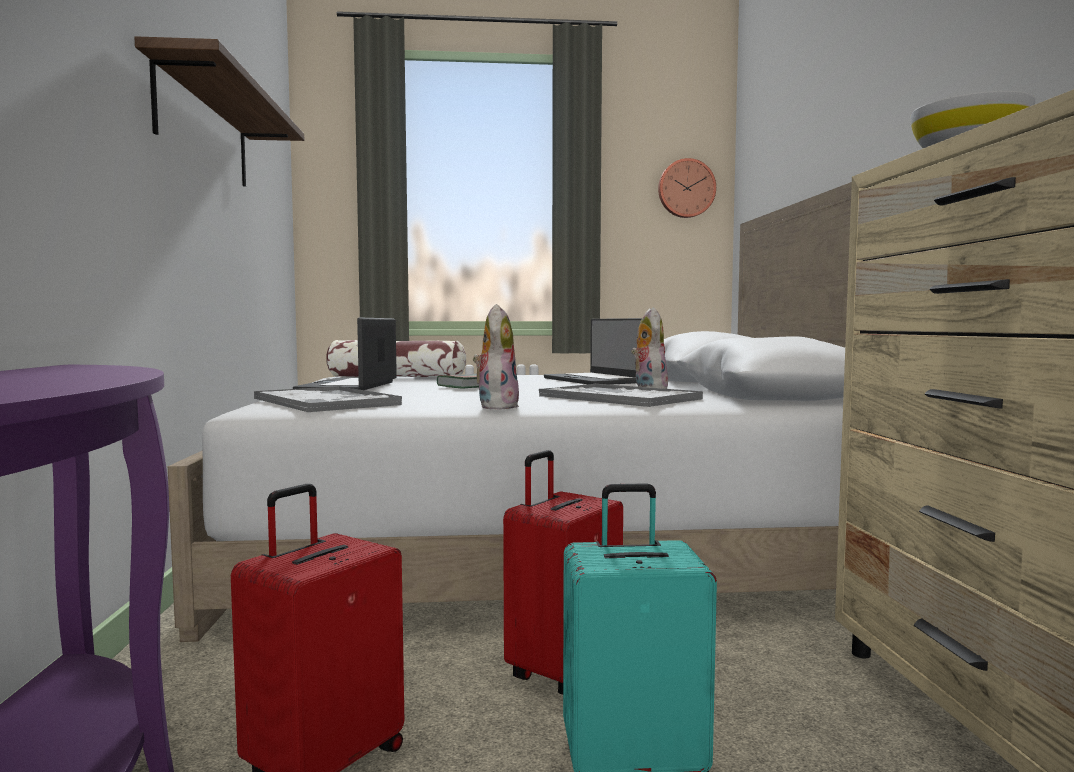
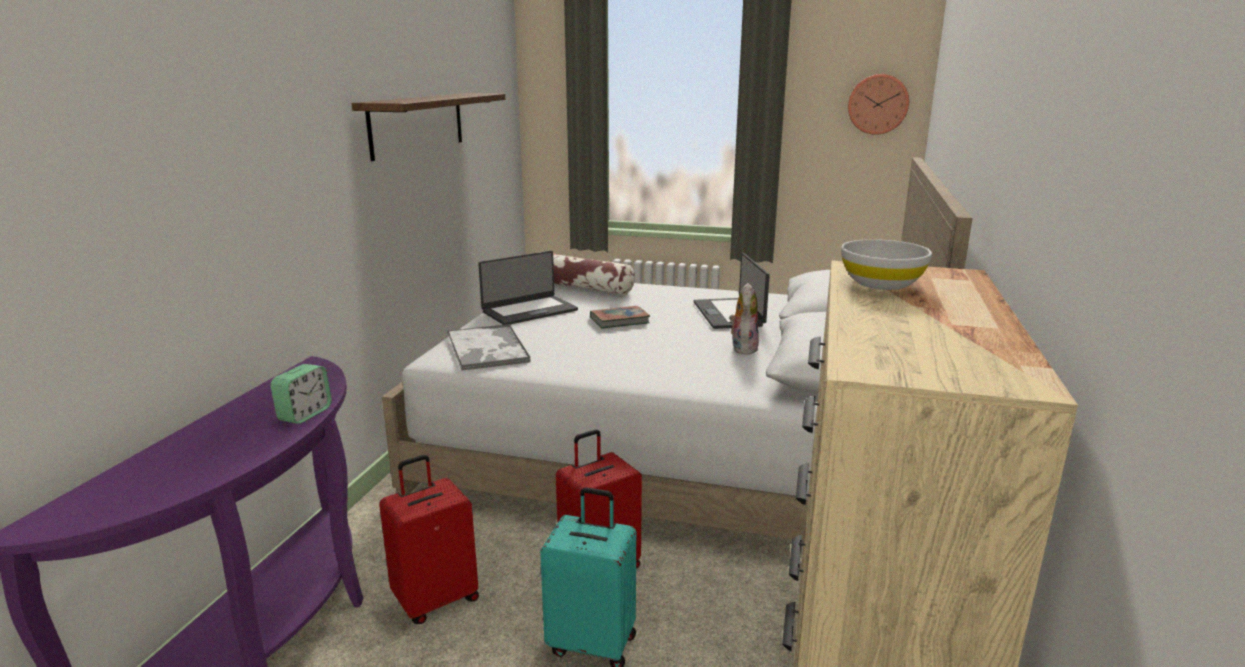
camera: 20 degrees right, 15 degrees up
(105, 377) = (305, 414): none -> alarm clock
(350, 386) = (529, 311): laptop -> laptop turned 150 degrees counterclockwise
(496, 406) = (589, 375): plush toy -> none
(617, 397) = (695, 366): tray -> none

